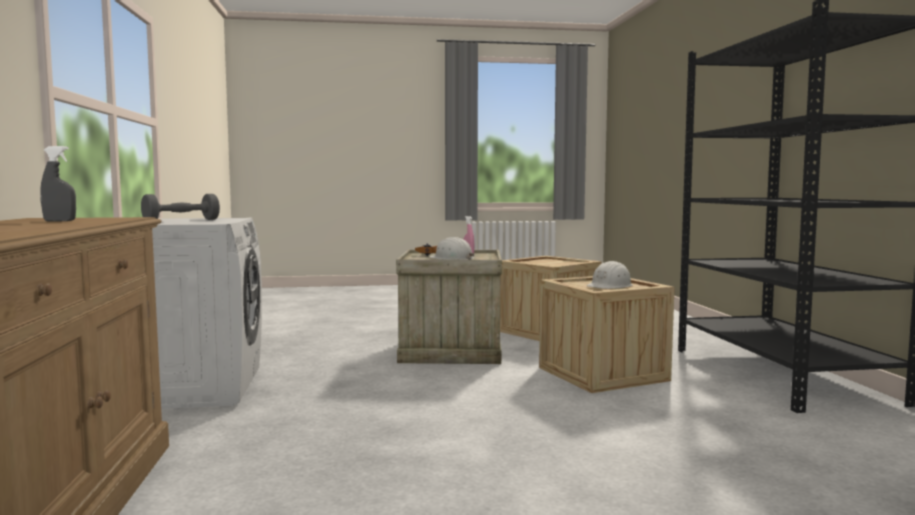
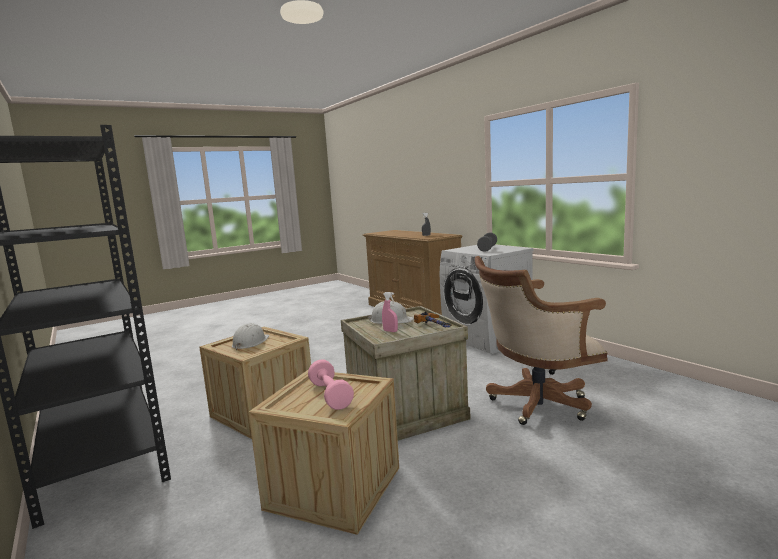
camera: 155 degrees right, 5 degrees up
(342, 336) = (535, 405): none -> office chair
(546, 262) = (330, 395): none -> pink dumbbell

